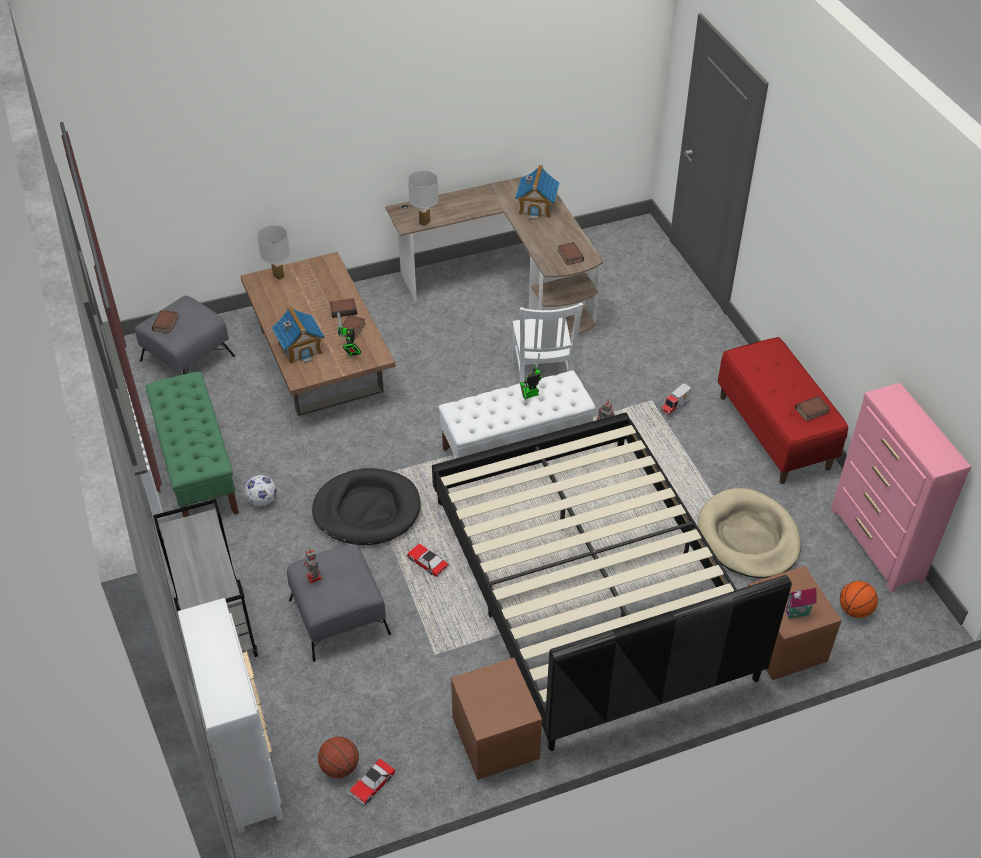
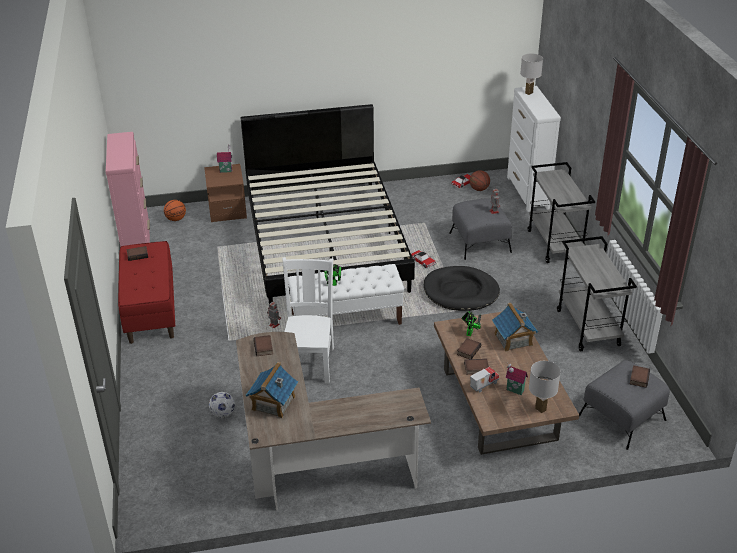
camera: 170 degrees left, 10 degrees down
(197, 469) = (588, 328): green bench -> grey cart
(262, 500) = (536, 304): football -> football (222, 414)
(303, 291) = (514, 391): none -> toy house
(424, 222) = (392, 397): white table lamp -> white table lamp (529, 93)
(495, 739) = (397, 191): brown nightstand -> none
(675, 408) = (213, 333): toy truck -> toy truck (483, 385)
(748, 537) = (213, 255): beige dog bed -> none

